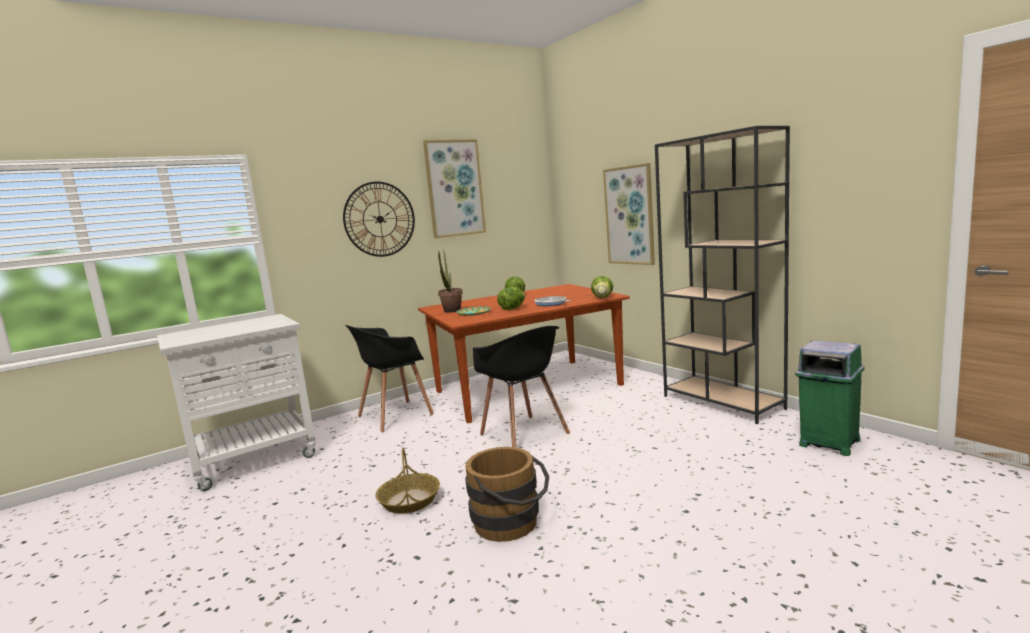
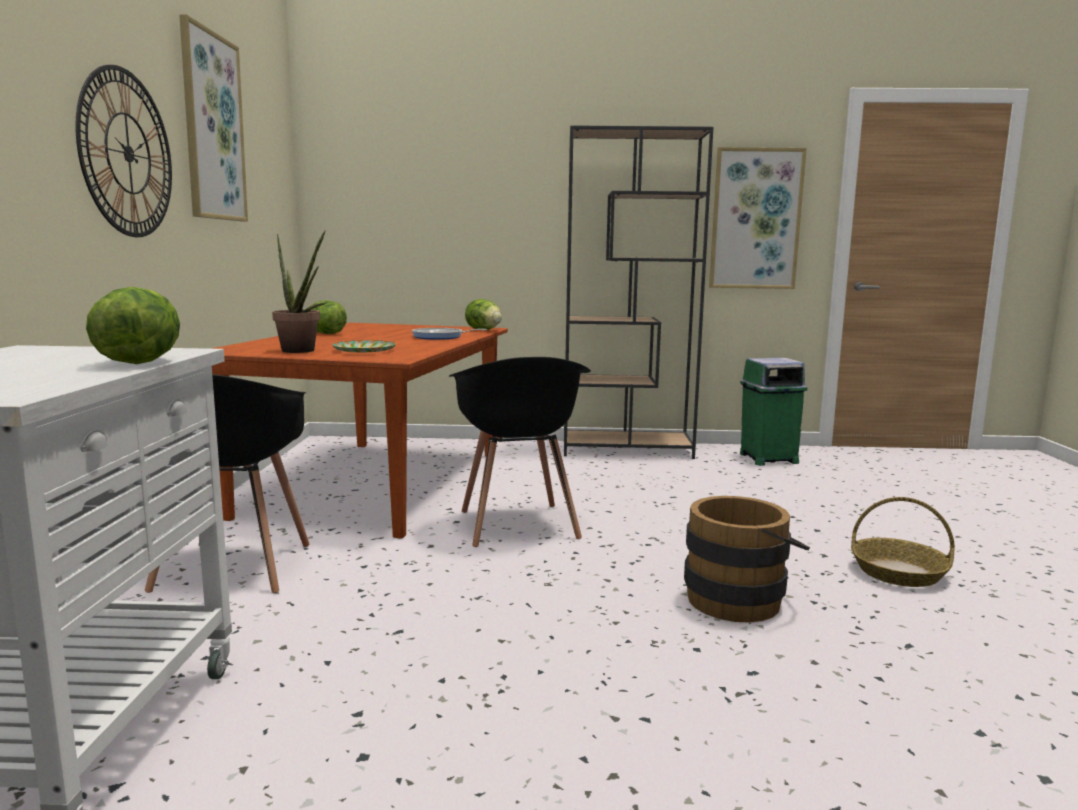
camera: 55 degrees left, 0 degrees up
(409, 501) = (580, 636): basket -> basket (899, 572)
(512, 309) = (405, 343): lettuce -> lettuce (140, 362)
(524, 435) = (518, 526): black chair -> black chair turned 75 degrees clockwise
(629, 215) = (464, 222): picture -> picture (755, 219)

